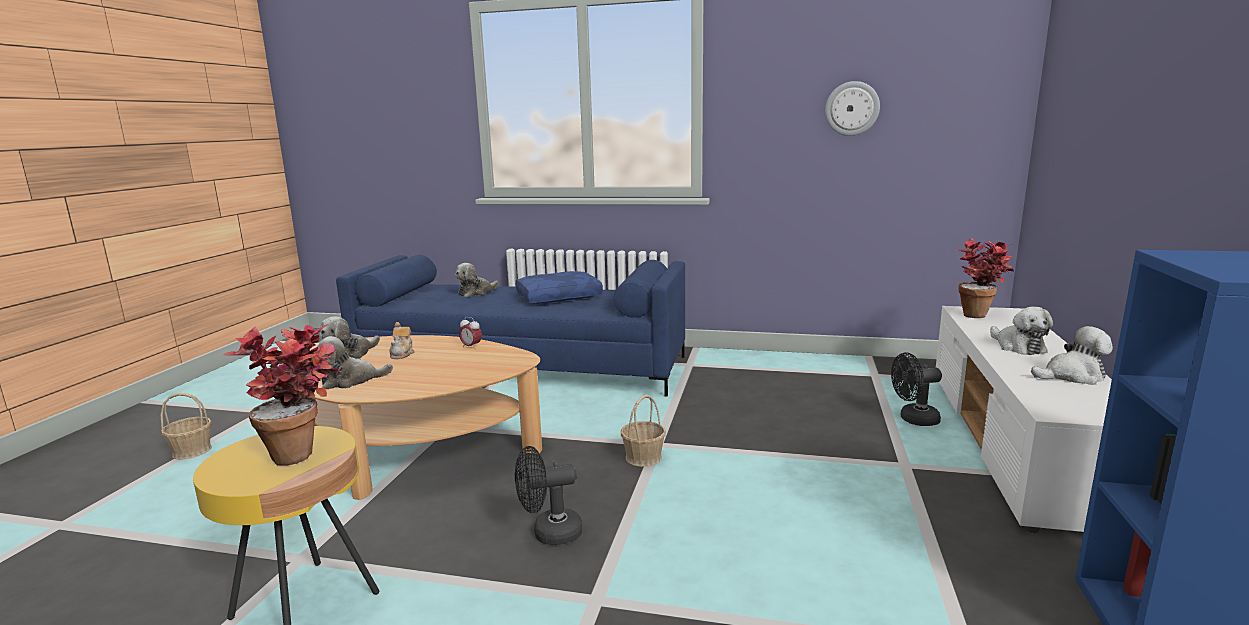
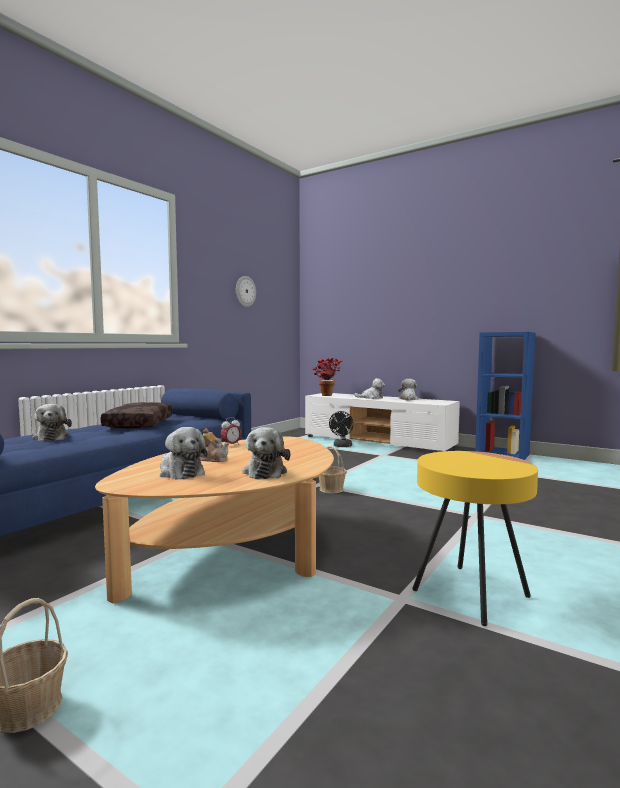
camera: 70 degrees left, 10 degrees down
(305, 451) = (468, 458): potted plant -> none
(549, 533) = (407, 518): black fan -> none
(559, 297) = (138, 424): blue pillow -> brown pillow

